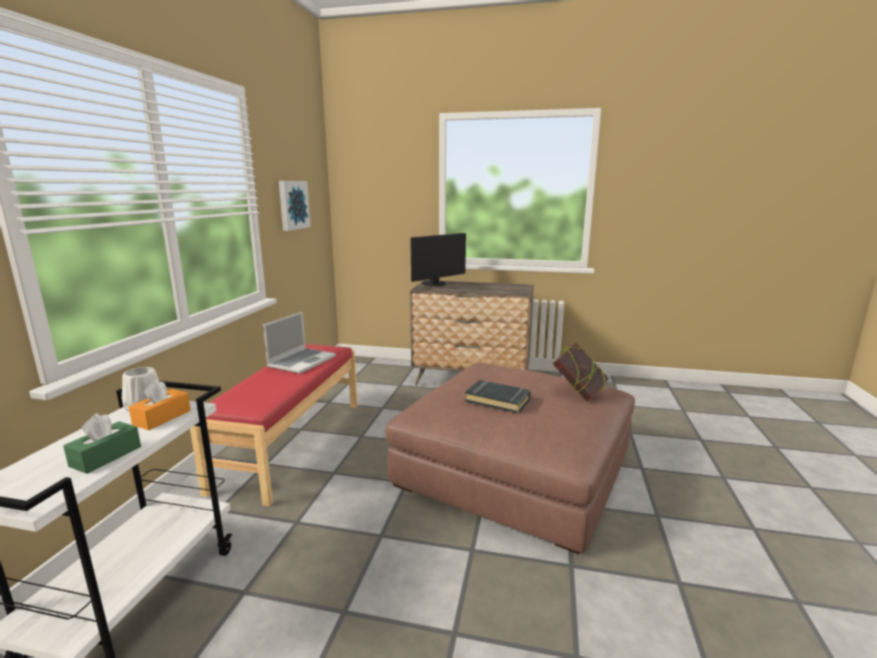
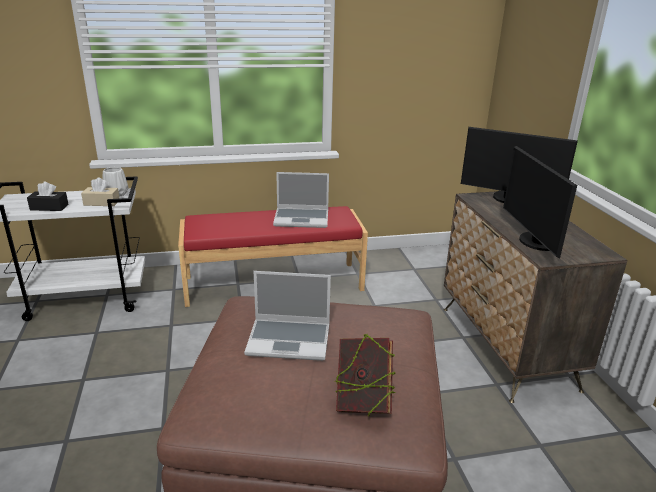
camera: 65 degrees right, 10 degrees up
(106, 456) = (49, 207): green tissue box -> black tissue box
(162, 418) = (101, 203): orange tissue box -> beige tissue box
(292, 205) = (404, 60): picture -> none
(498, 400) = (290, 340): black book -> laptop
(500, 291) = (535, 242): none -> monitor

